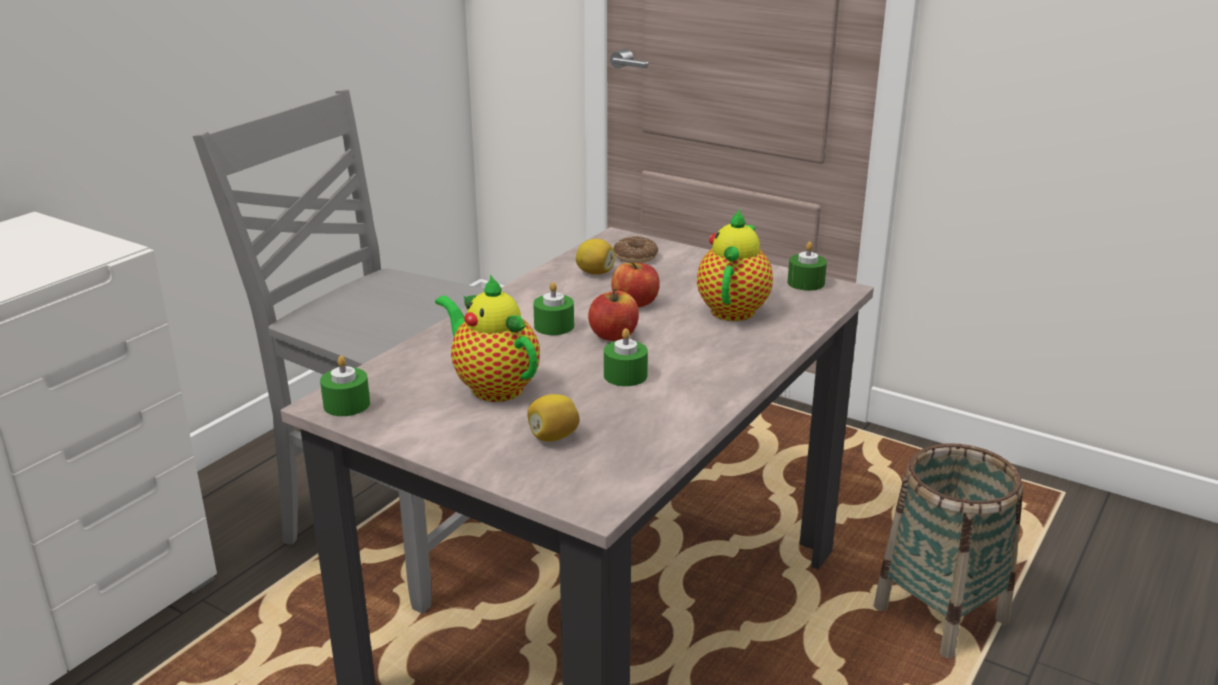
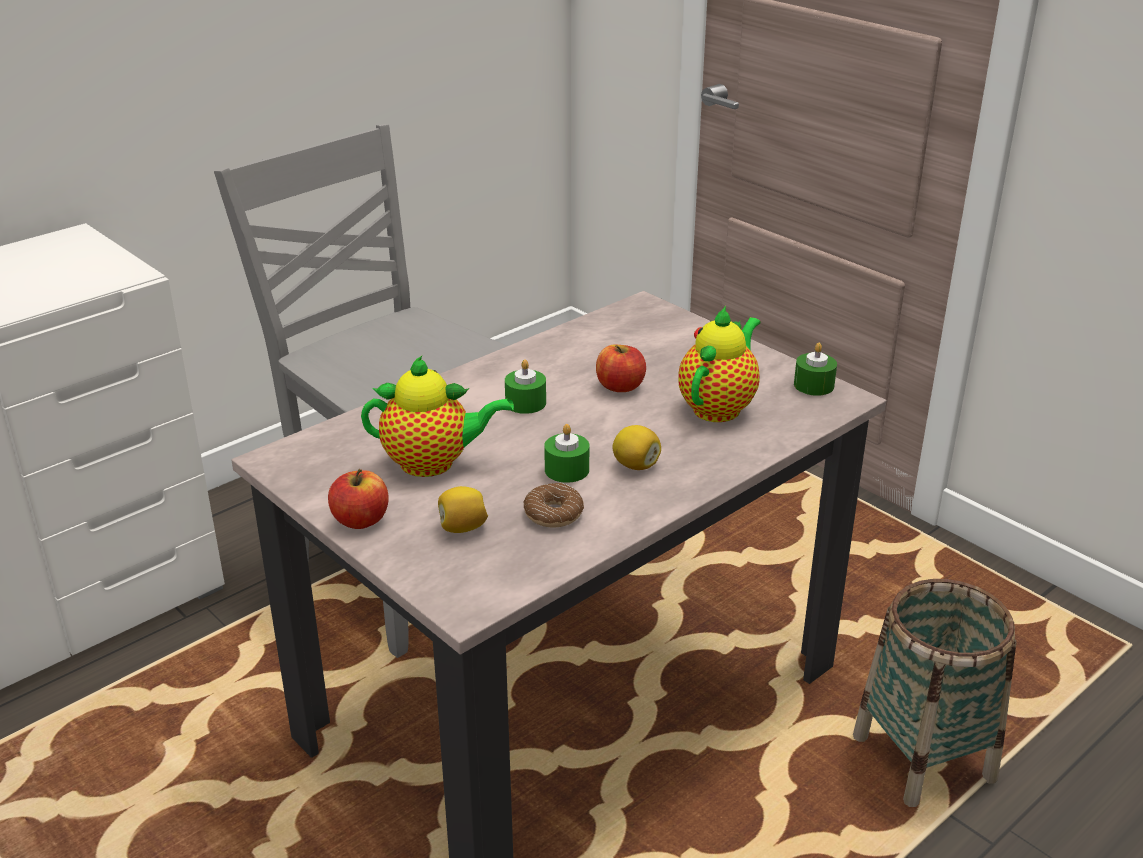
camera: 15 degrees right, 5 degrees up
(346, 404) = (291, 463): green candle -> none
(493, 386) = (433, 463): teapot -> teapot turned 120 degrees clockwise
(595, 273) = (598, 345): lemon -> lemon (636, 465)
(613, 335) = (579, 422): apple -> apple (360, 520)
(635, 257) = (649, 331): donut -> donut (553, 514)

